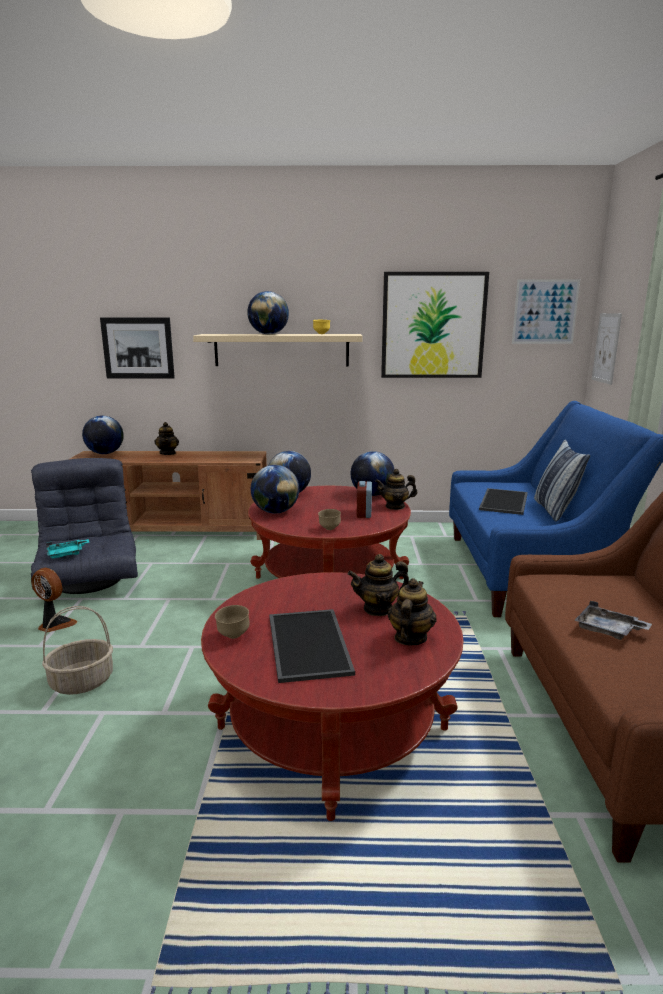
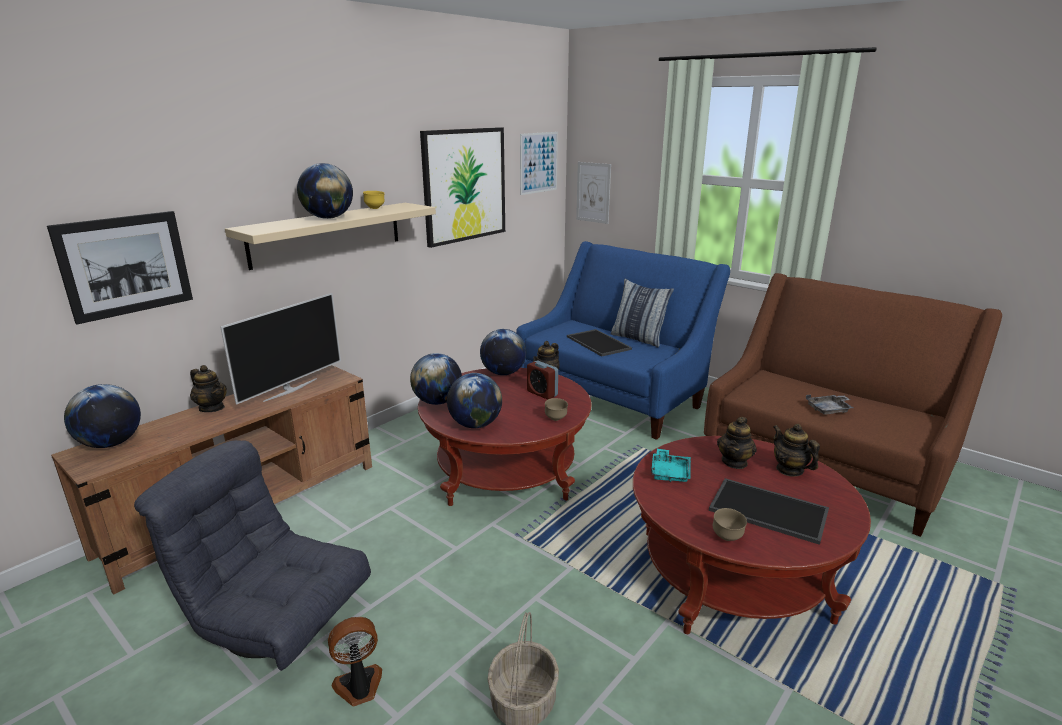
camera: 50 degrees left, 5 degrees up
(67, 554) = (288, 596): turquoise tray -> turquoise tray (669, 472)
(215, 456) = (290, 389): none -> television

